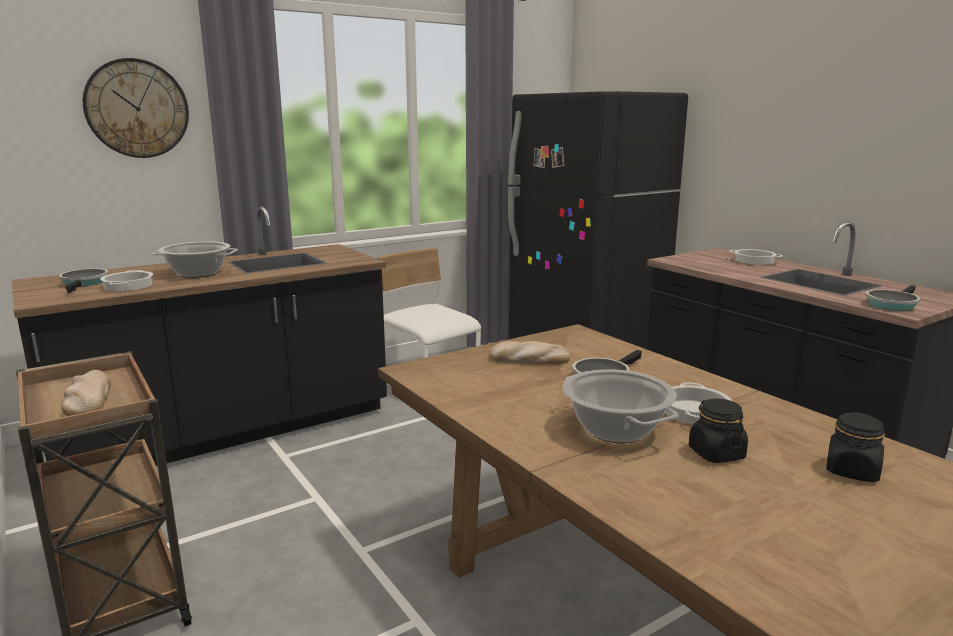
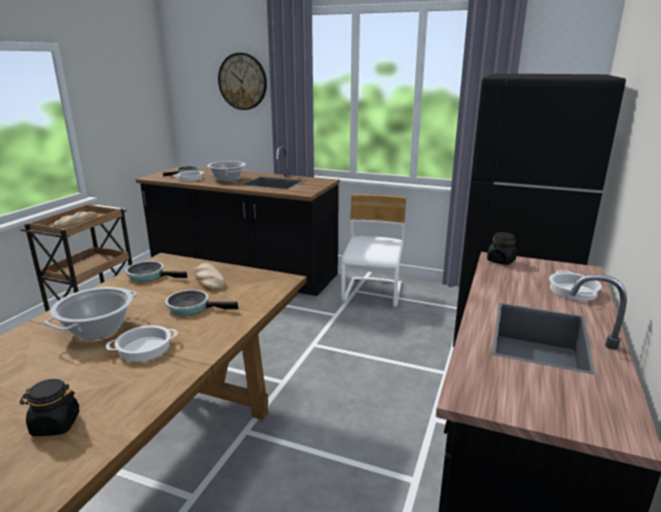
camera: 55 degrees right, 5 degrees up
(716, 453) = (71, 367): black jar -> black jar (501, 261)
(891, 304) = (491, 386): frying pan -> frying pan (149, 275)

